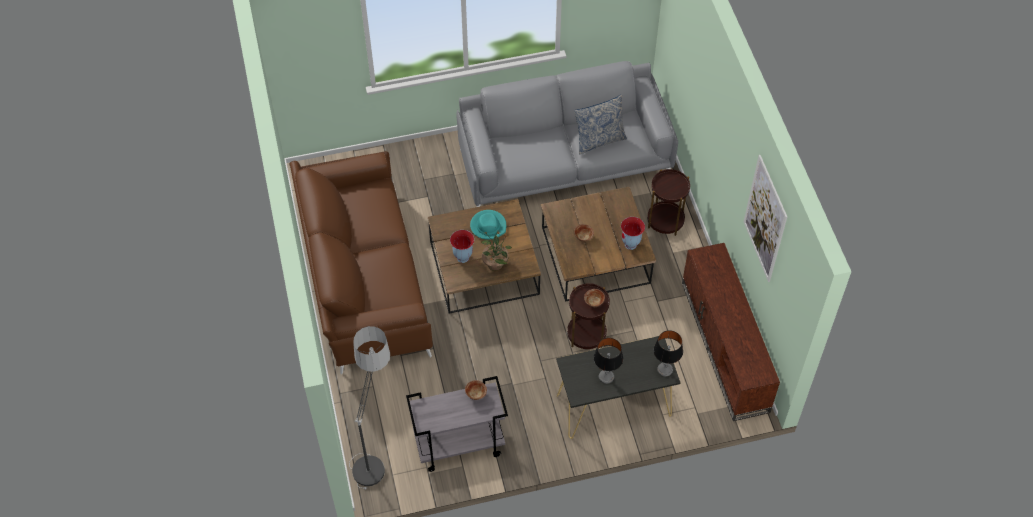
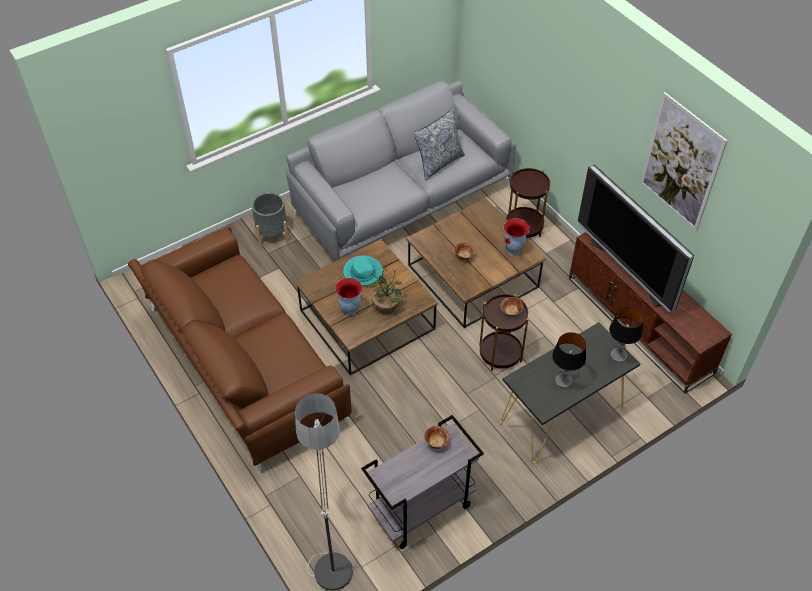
camera: 20 degrees left, 5 degrees down
(434, 162) = (272, 234): none -> grey planter
(718, 296) = (629, 270): none -> television

